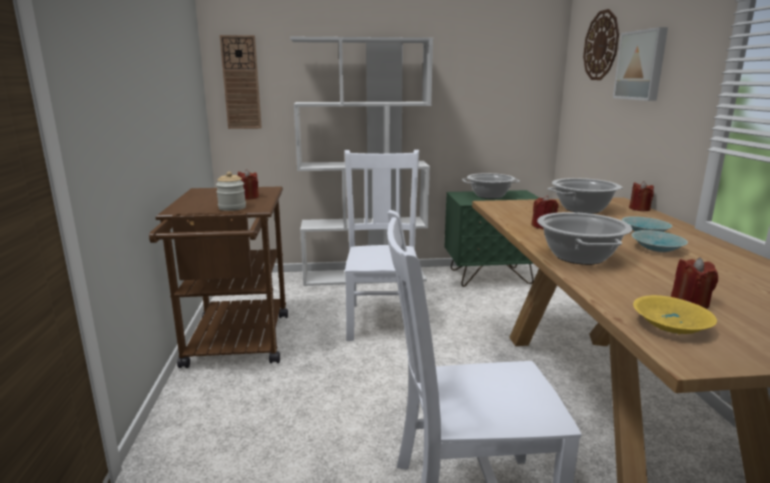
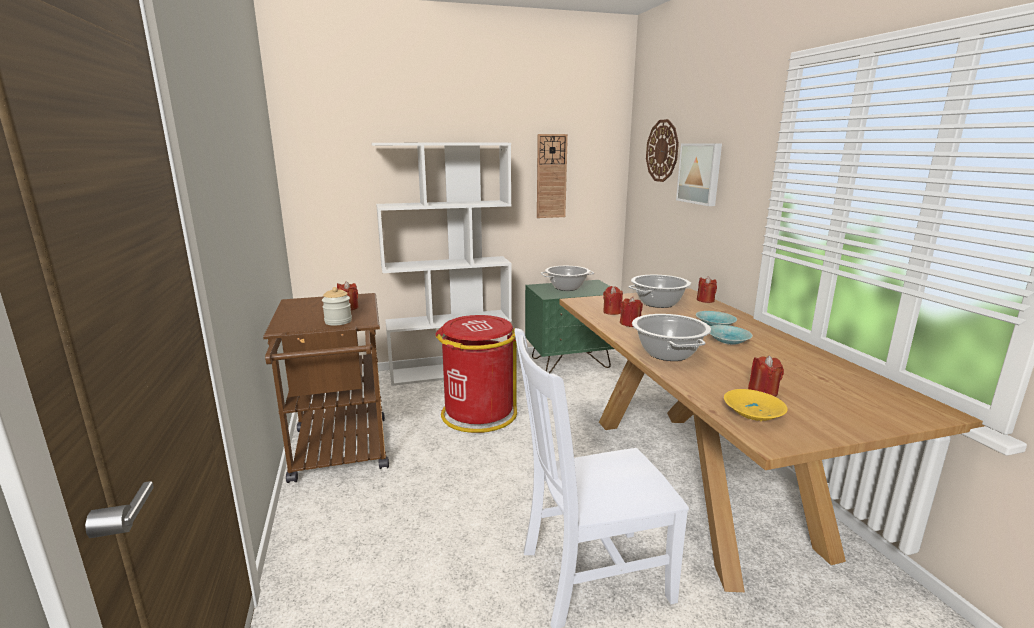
camera: 10 degrees left, 0 degrees up
(241, 83) = (318, 186): wall clock -> wall clock (551, 176)
(382, 319) = (478, 414): white chair -> red trash can
(526, 215) = (612, 312): none -> red candle

